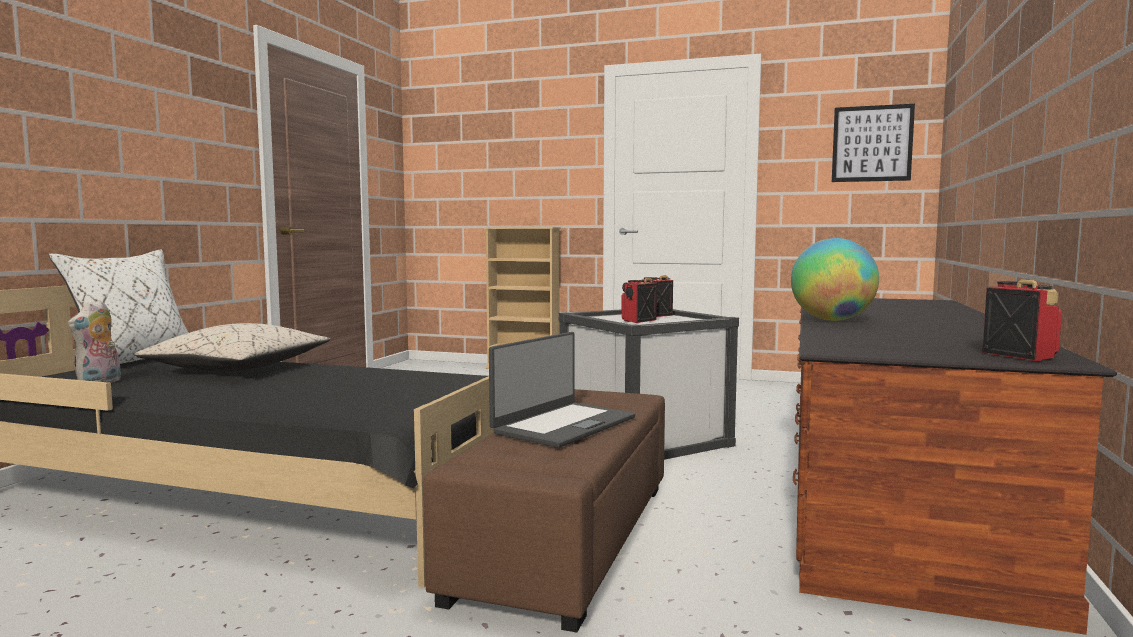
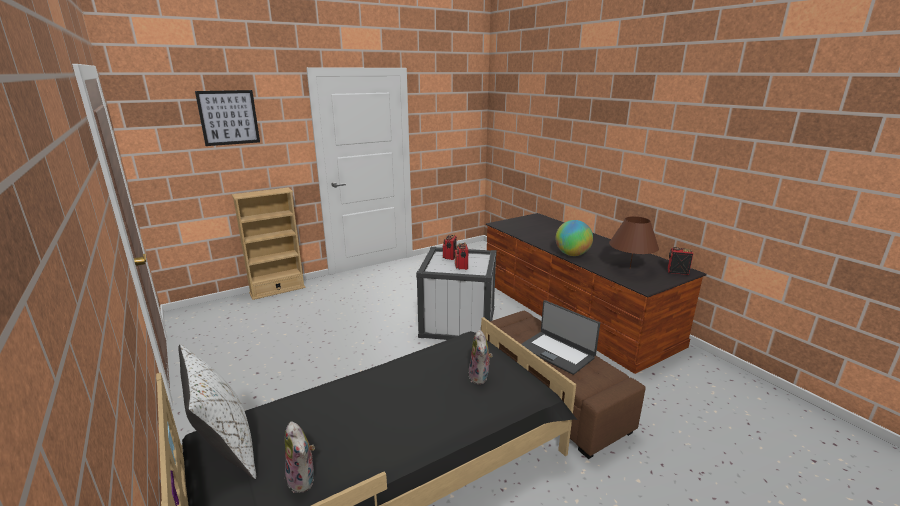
camera: 50 degrees left, 15 degrees up
(238, 368) = (335, 406): beige pillow -> none
(384, 393) = (480, 377): none -> plush toy
(563, 425) = (557, 352): laptop -> laptop turned 150 degrees clockwise
(872, 143) = (460, 122): picture -> picture (228, 117)
(896, 339) = (630, 268): none -> brown table lamp

